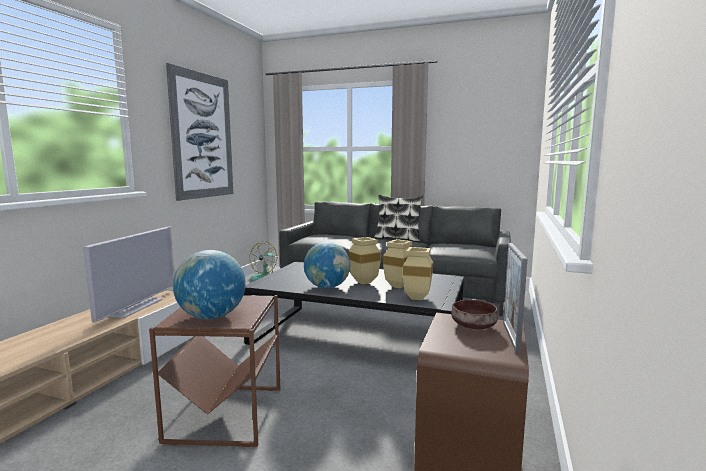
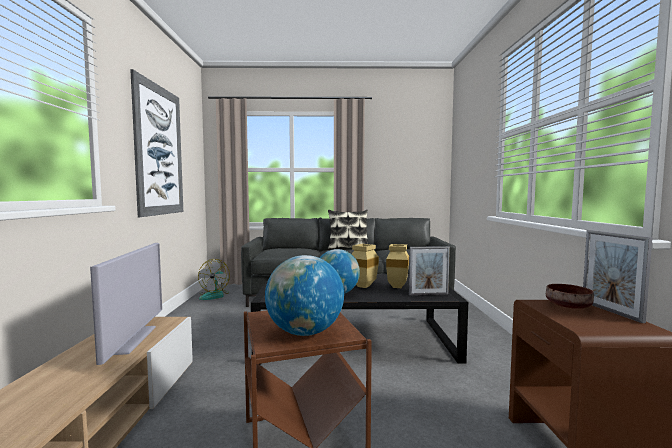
camera: 20 degrees left, 5 degrees down
(419, 298) = (428, 294): beige vase -> picture frame

